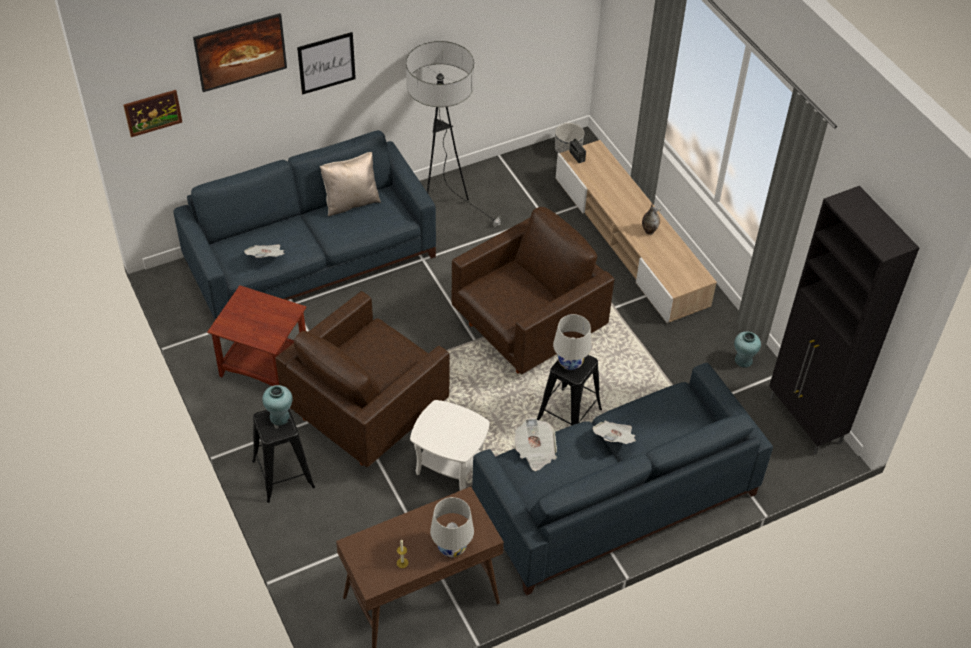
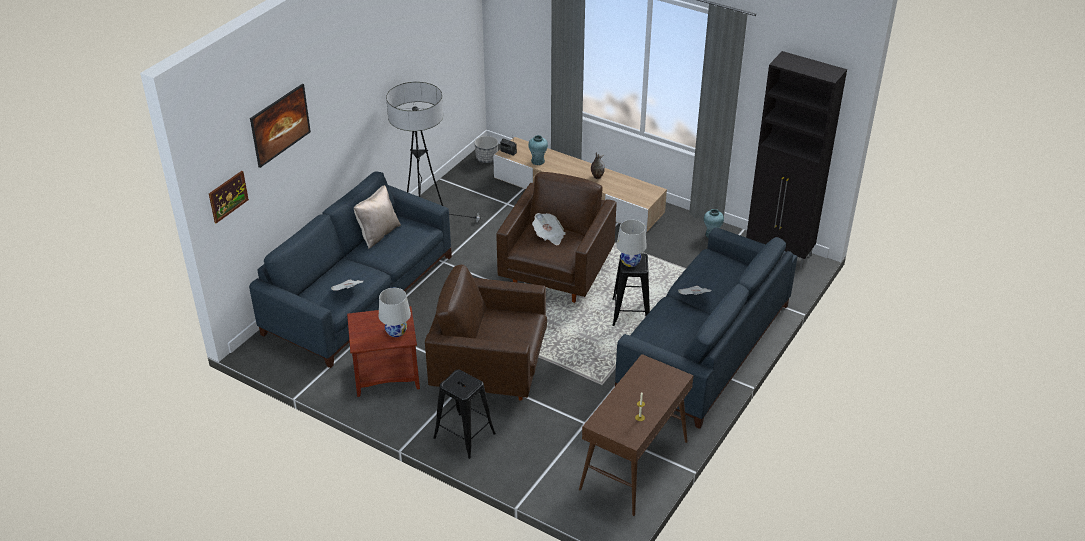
camera: 30 degrees left, 10 degrees down
(279, 417) = (460, 378): turquoise vase -> turquoise vase (537, 161)
(326, 63) = (333, 121): picture -> none
(367, 411) = (490, 370): brown armchair -> brown armchair turned 90 degrees clockwise
(449, 465) = (578, 377): white side table -> none
(452, 547) = (663, 393): white table lamp -> white table lamp (396, 332)
(535, 451) = (650, 326): newspaper -> newspaper (549, 236)

